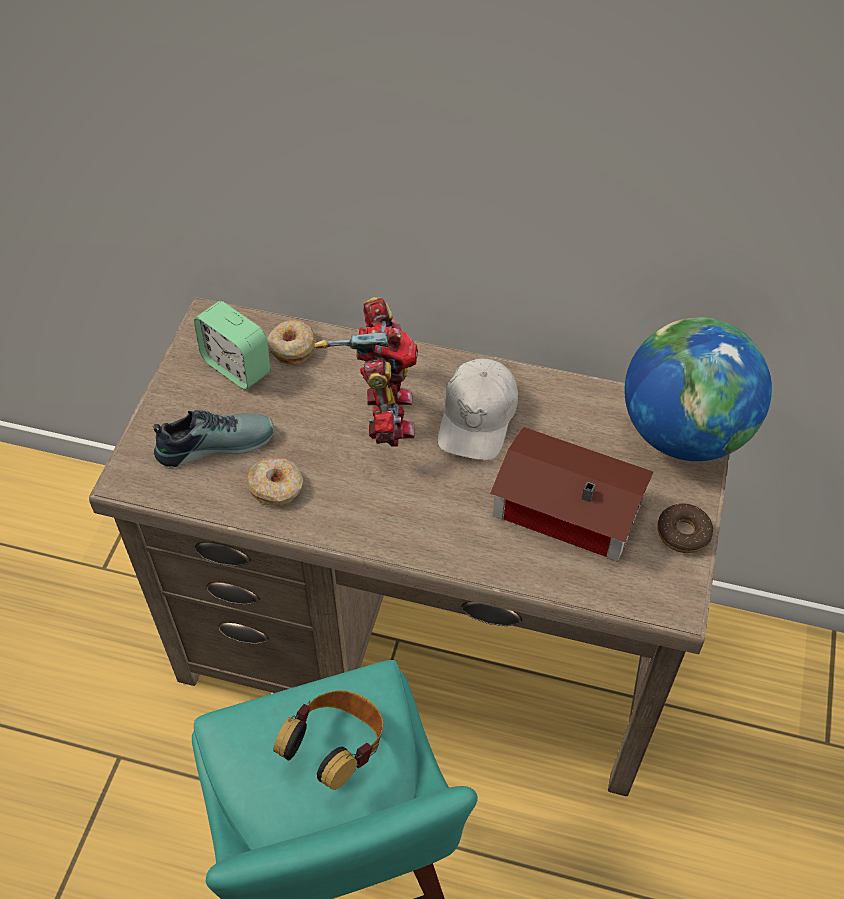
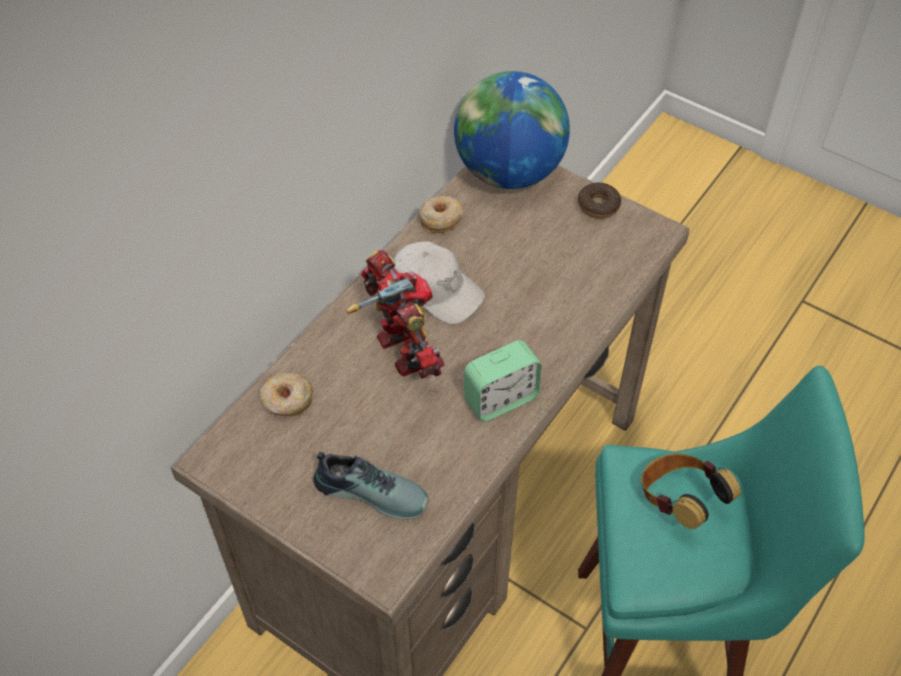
camera: 70 degrees left, 0 degrees up
(215, 442) = (372, 490): shoe -> shoe turned 105 degrees clockwise
(237, 367) = (287, 451): alarm clock -> alarm clock (501, 399)
(276, 487) = (446, 453): donut -> donut (440, 219)
(384, 415) = (402, 353): toy robot -> toy robot turned 45 degrees clockwise
(564, 505) = (546, 263): toy house -> none

